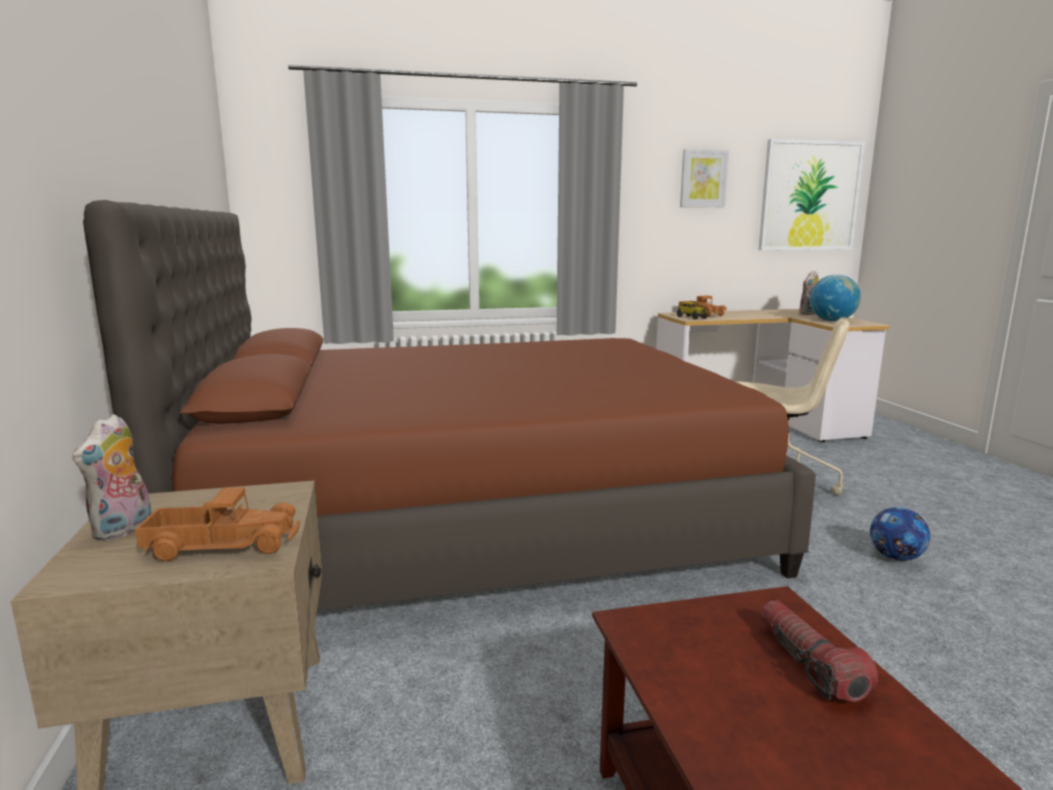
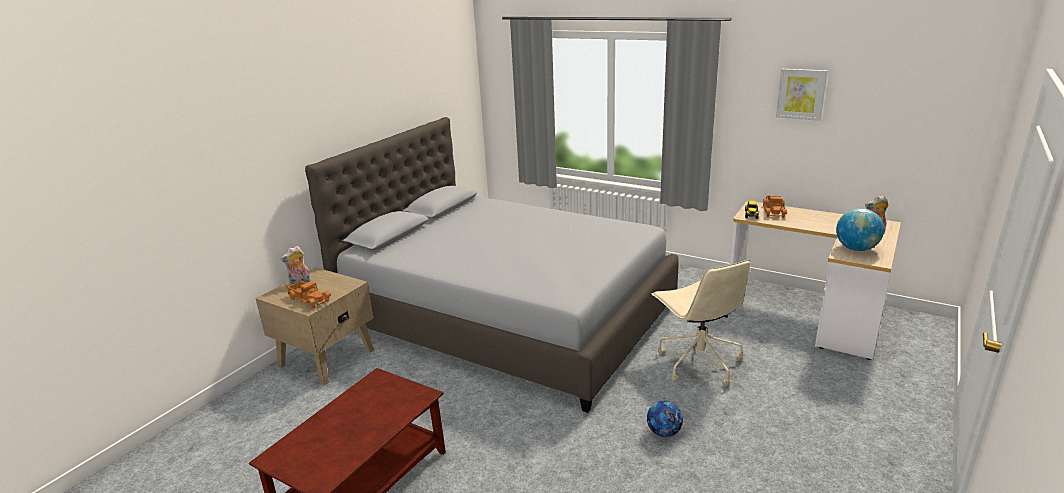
camera: 45 degrees right, 10 degrees up
(476, 519) = (507, 315): brown bed -> grey bed
(809, 196) = (924, 116): picture -> none
(809, 664) = (390, 412): flashlight -> none

